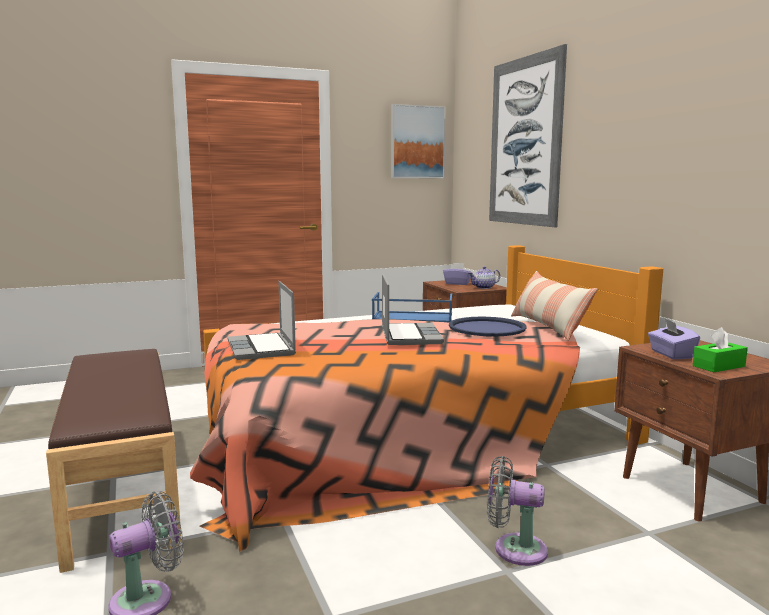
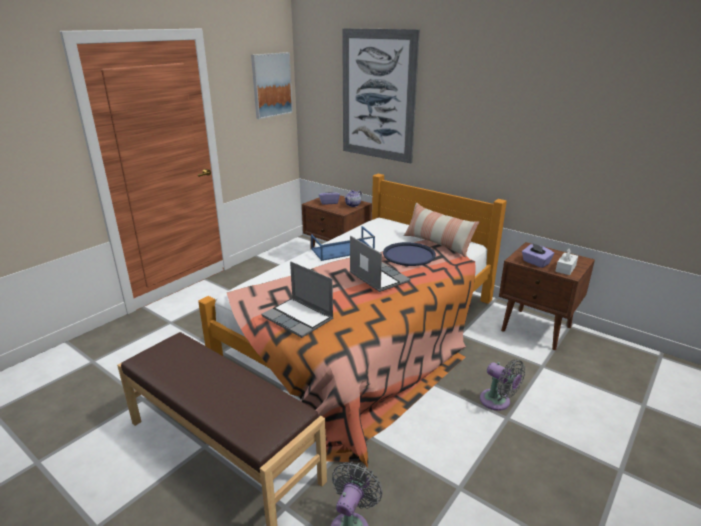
camera: 30 degrees left, 15 degrees up
(514, 549) = (498, 402): grey fan -> grey fan turned 120 degrees counterclockwise
(718, 366) = (565, 268): green tissue box -> white tissue box

